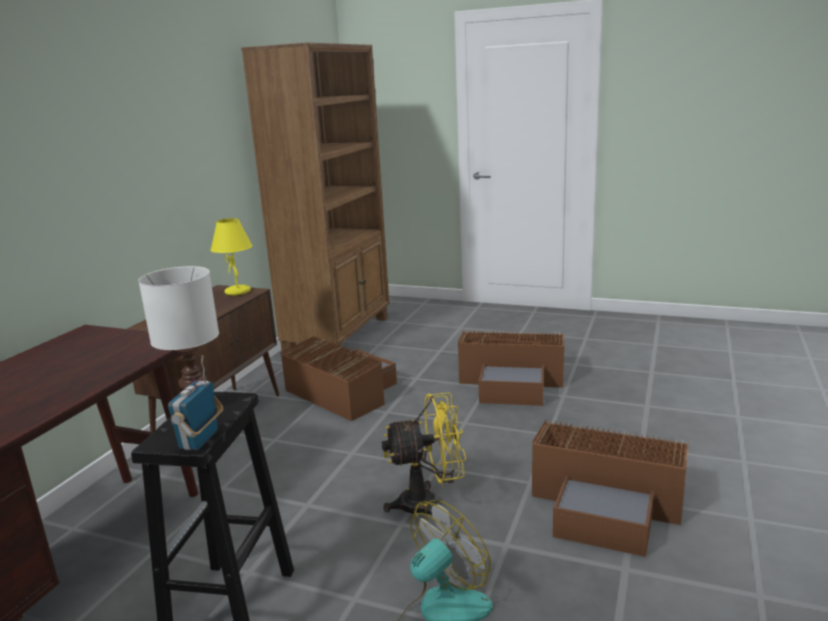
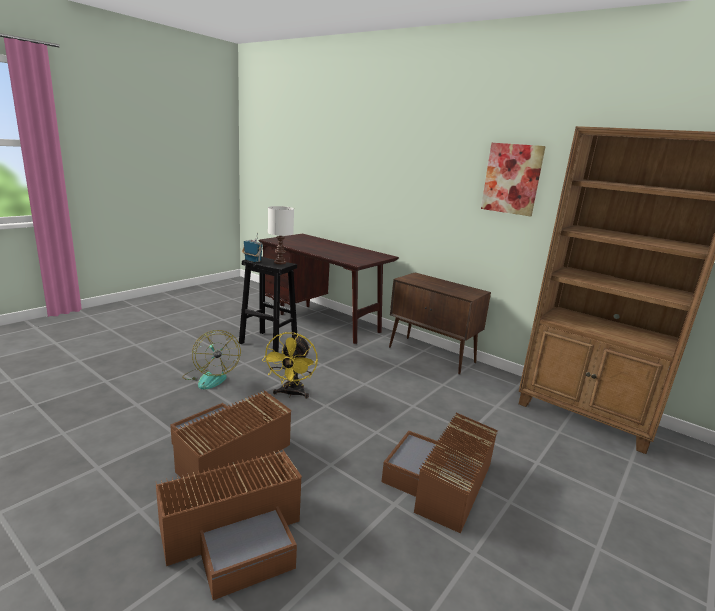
camera: 105 degrees right, 0 degrees up
(186, 121) = (512, 179): none -> picture
(238, 292) = (469, 294): yellow table lamp -> none
(342, 392) = (455, 396): brown storage box -> brown storage box (237, 534)

